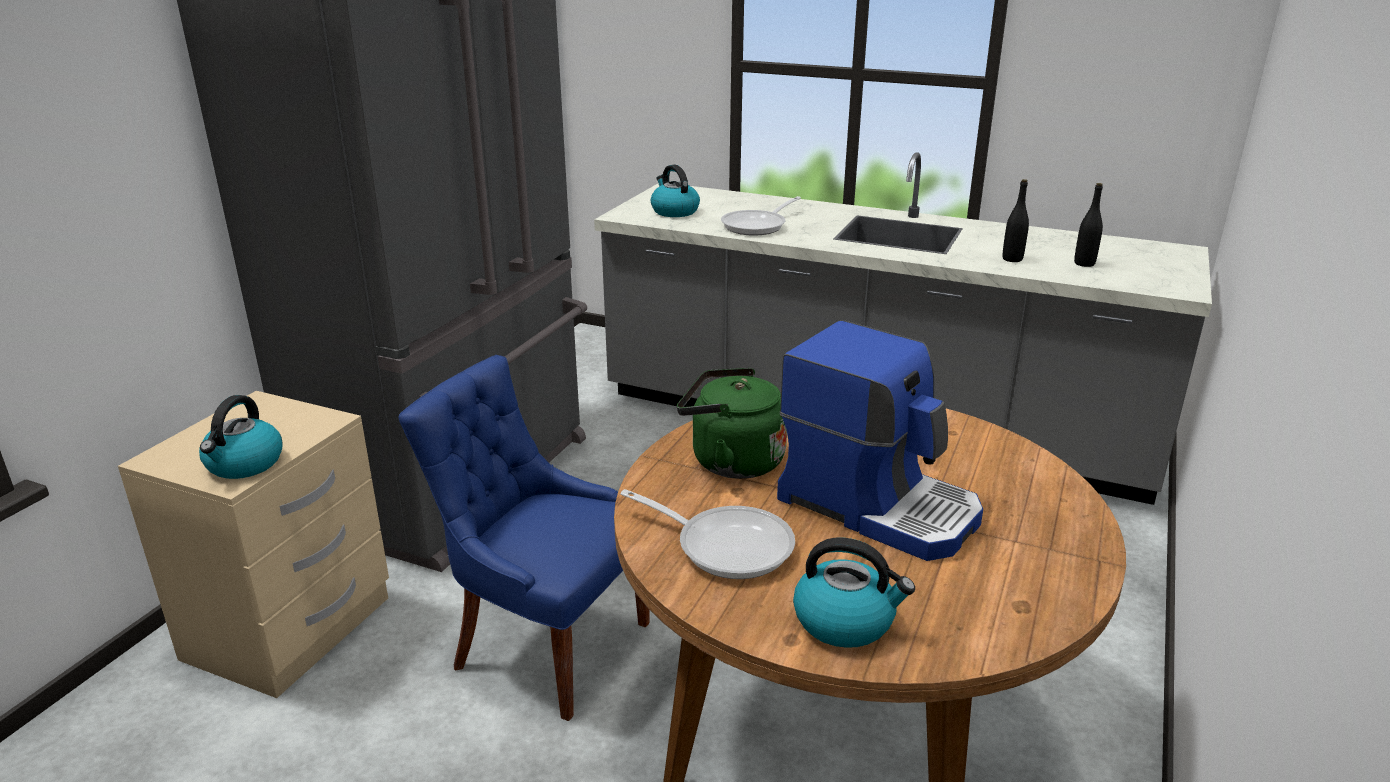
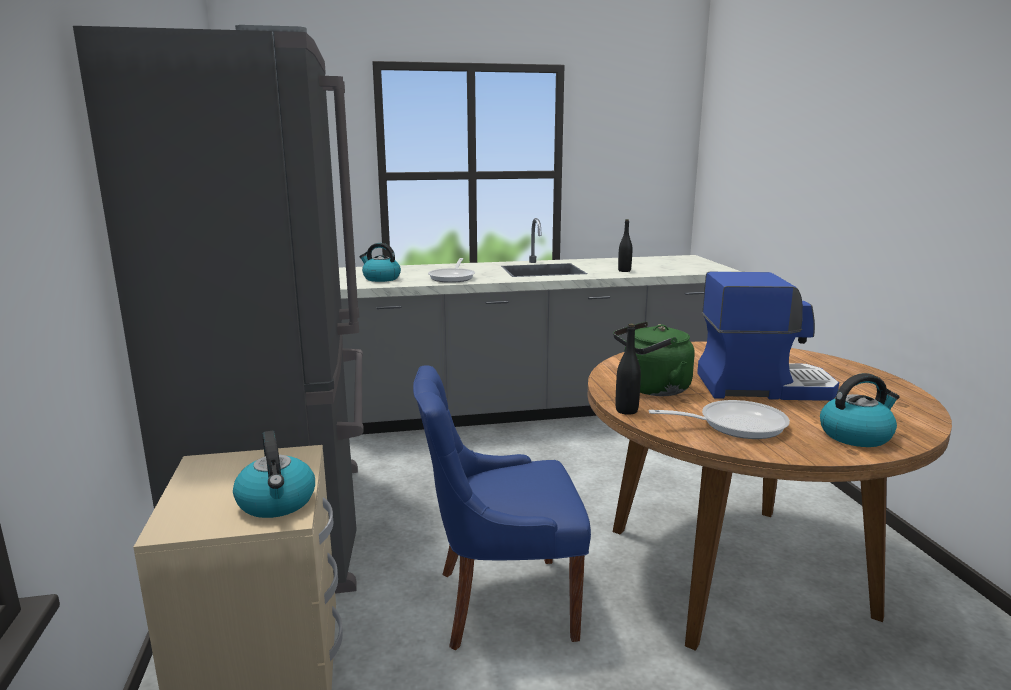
camera: 35 degrees left, 10 degrees down
(1084, 263) = (660, 267): black bottle -> black bottle (626, 410)

